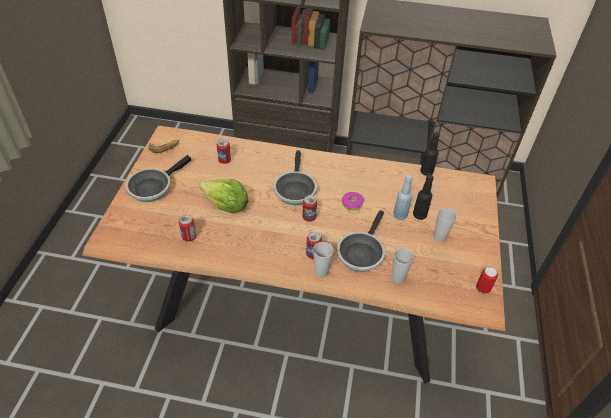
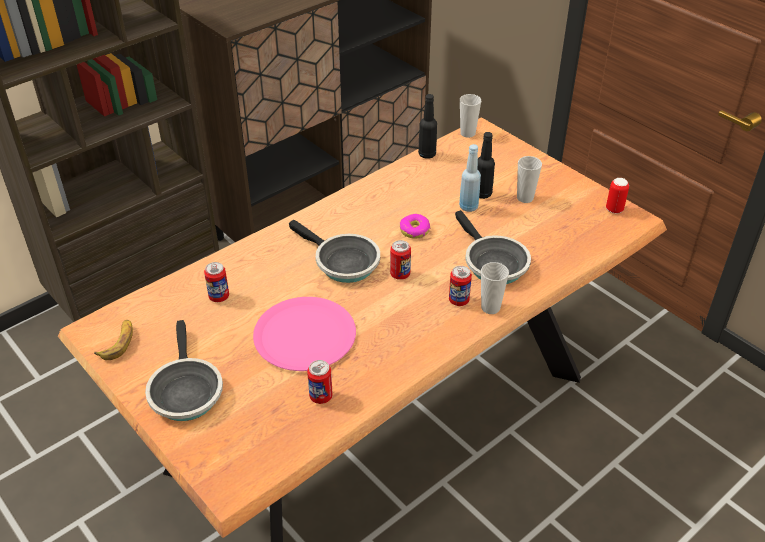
camera: 50 degrees left, 5 degrees down
(226, 206) = (305, 335): lettuce -> pink plate
(398, 278) = (551, 256): cup -> cup (467, 133)

